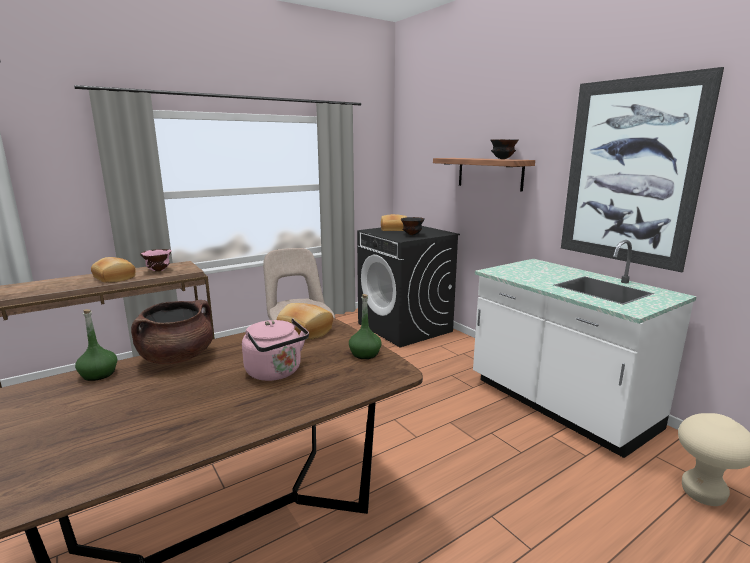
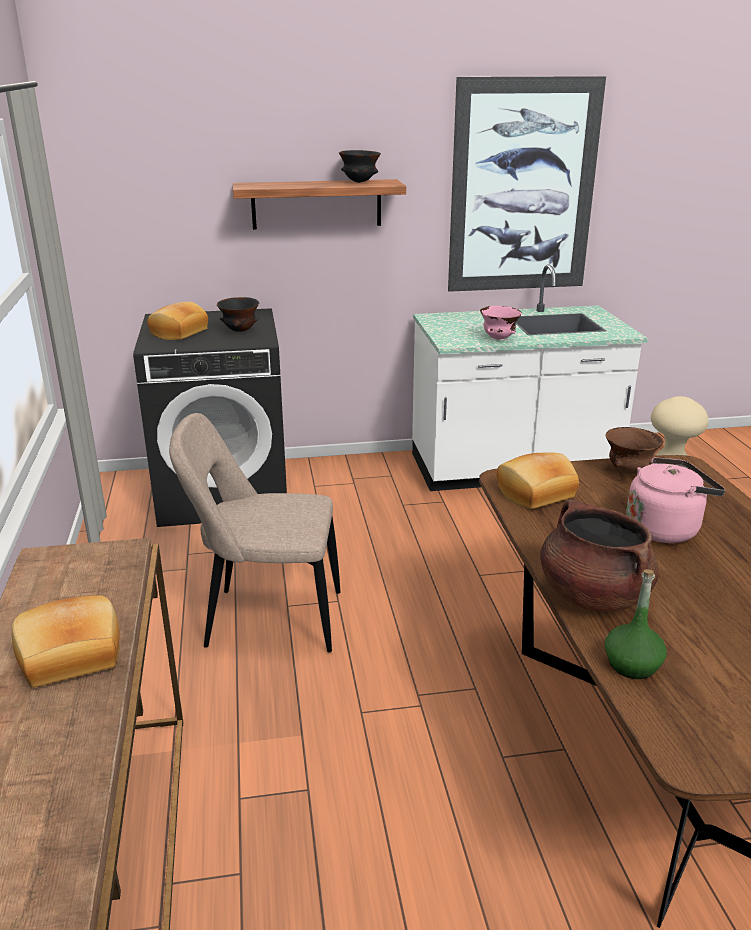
camera: 65 degrees left, 10 degrees up
(158, 271) = (80, 591): pink bowl -> pink bowl (499, 339)
(365, 354) = (628, 471): green bottle -> brown bowl

